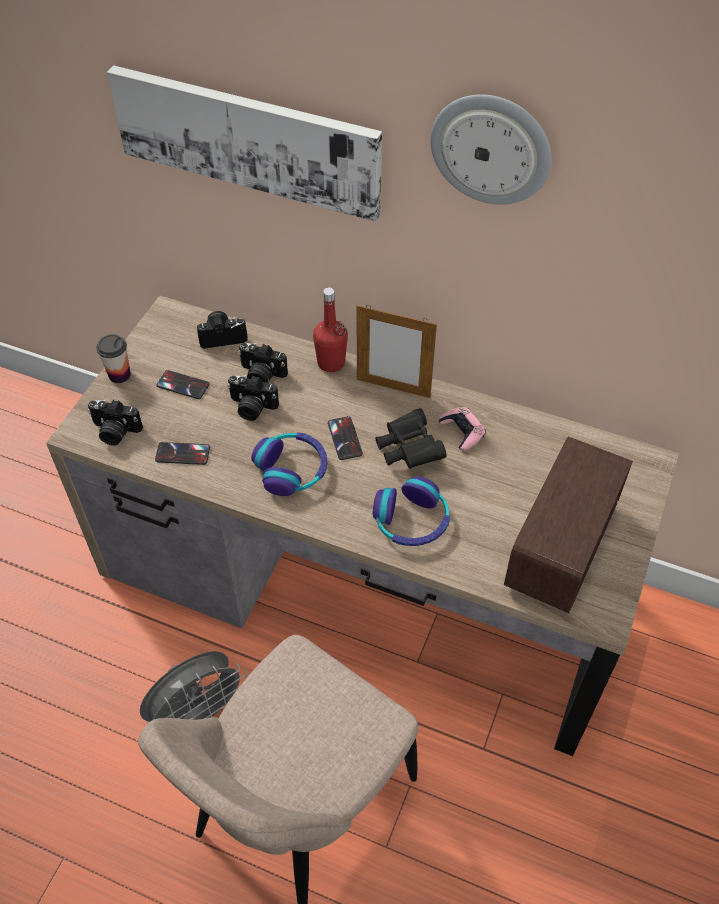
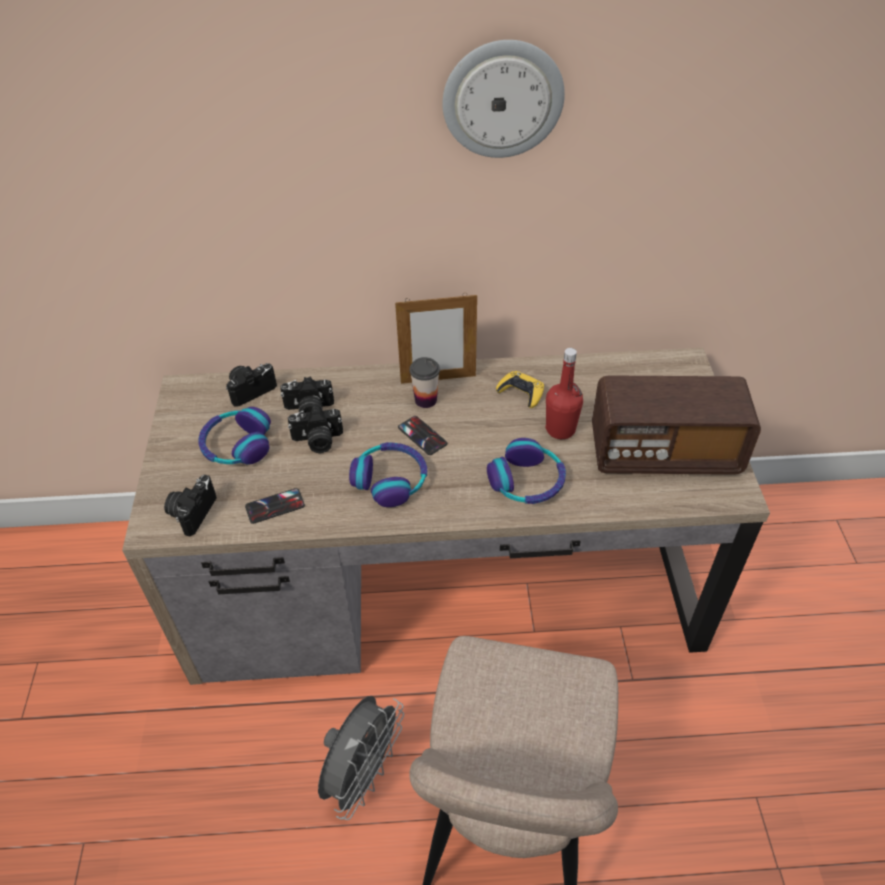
camera: 25 degrees left, 5 degrees down
(115, 432) = (192, 512): camera -> camera turned 120 degrees clockwise
(119, 375) = (165, 459): cup -> cup (425, 400)
(183, 385) = (237, 445): phone -> headphones
(247, 139) = (244, 168): picture -> none
(331, 363) = (368, 377): red bottle -> red bottle (560, 429)
(408, 450) = (485, 424): black binoculars -> none
(462, 431) = (521, 393): pink game controller -> yellow game controller
(560, 546) = (664, 453): radio -> radio turned 90 degrees clockwise

